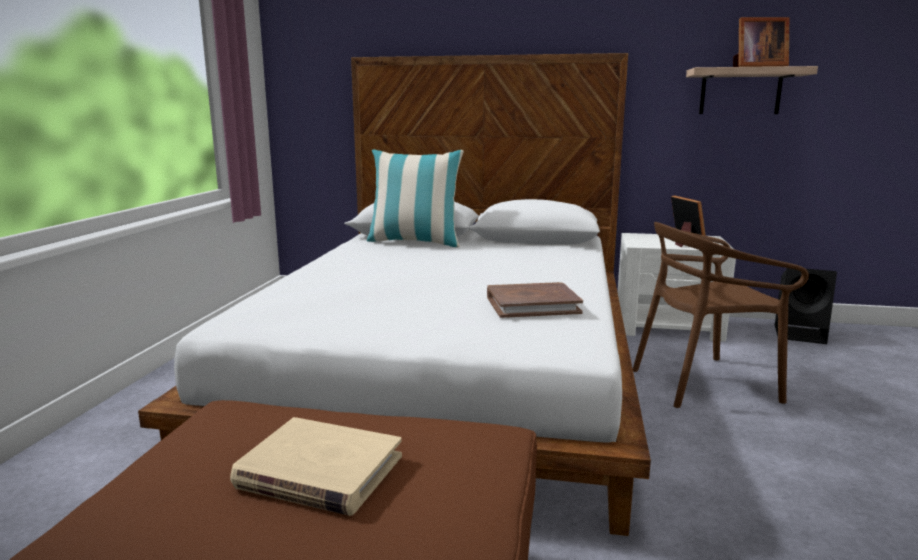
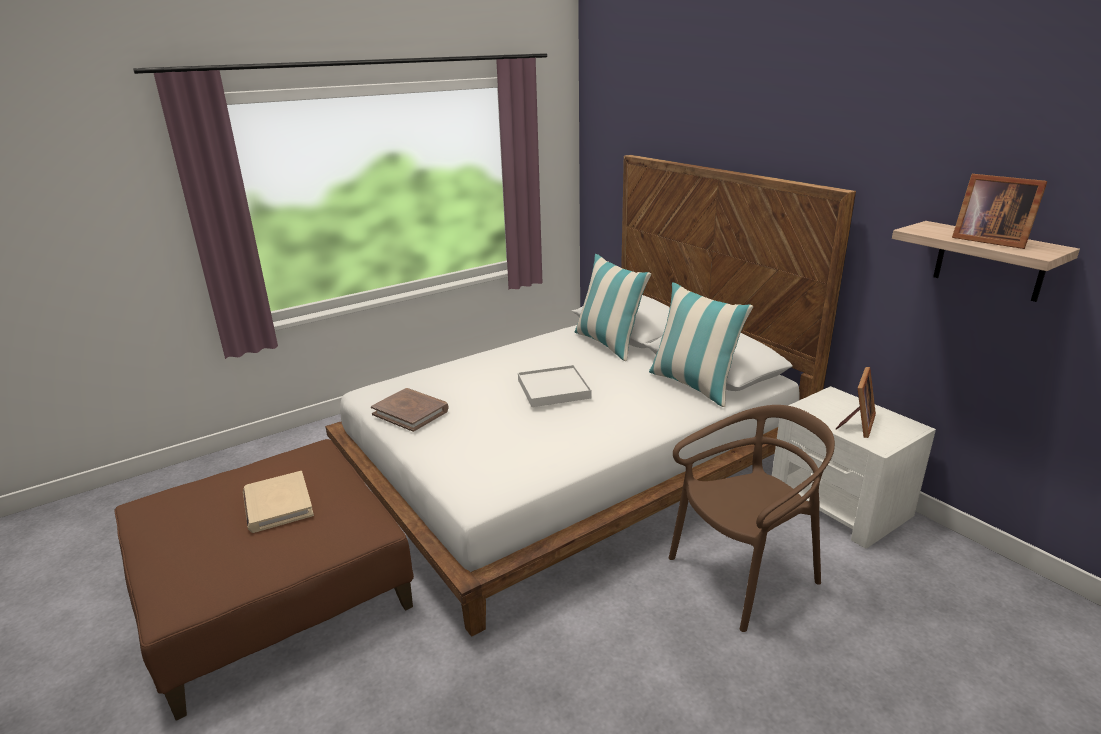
camera: 45 degrees right, 10 degrees up
(449, 270) = (554, 389): none -> white tray
(532, 305) = (531, 447): brown book -> brown book (411, 412)
(546, 247) = (693, 385): none -> pillow
(703, 383) = (744, 575): brown chair -> brown chair turned 120 degrees clockwise
(801, 334) = (984, 585): black speaker -> none

